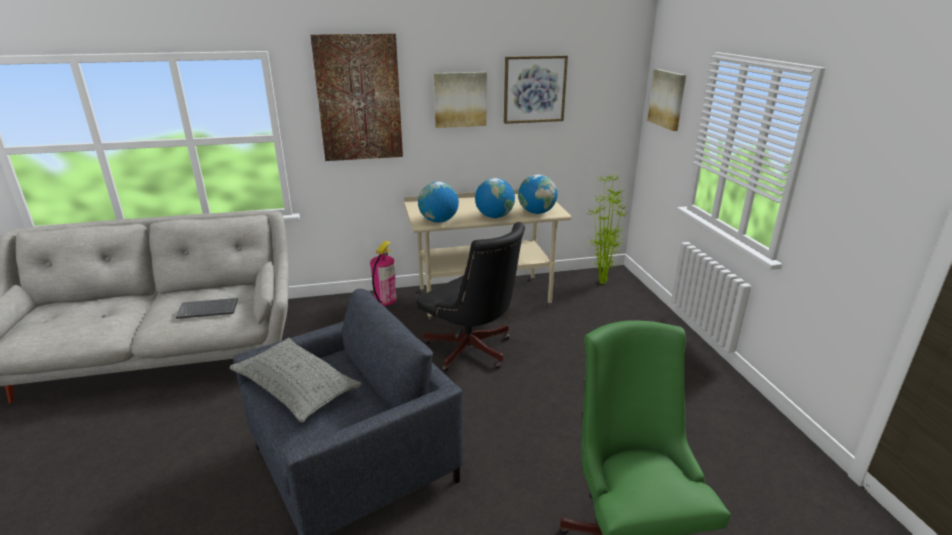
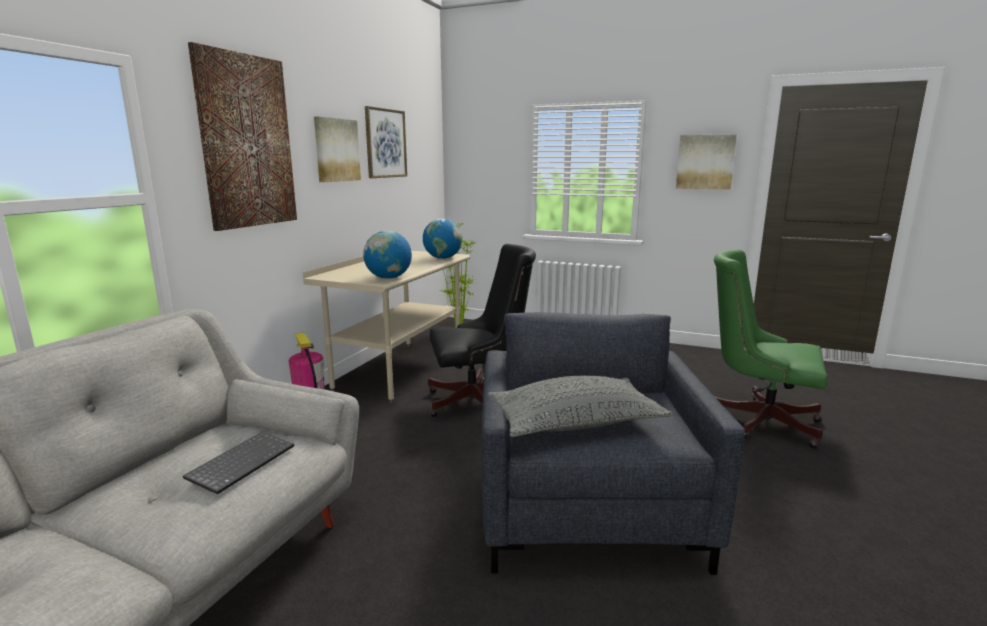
camera: 55 degrees left, 10 degrees down
(494, 216) = (422, 266): globe -> none
(667, 99) = (479, 151): picture -> picture (705, 162)

